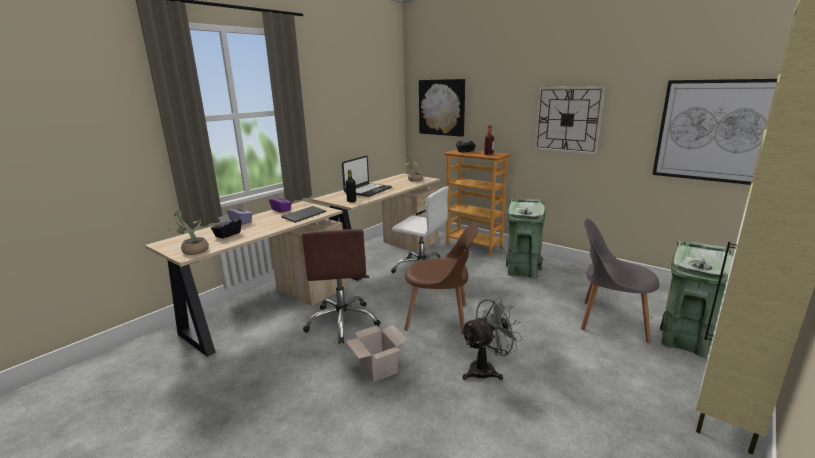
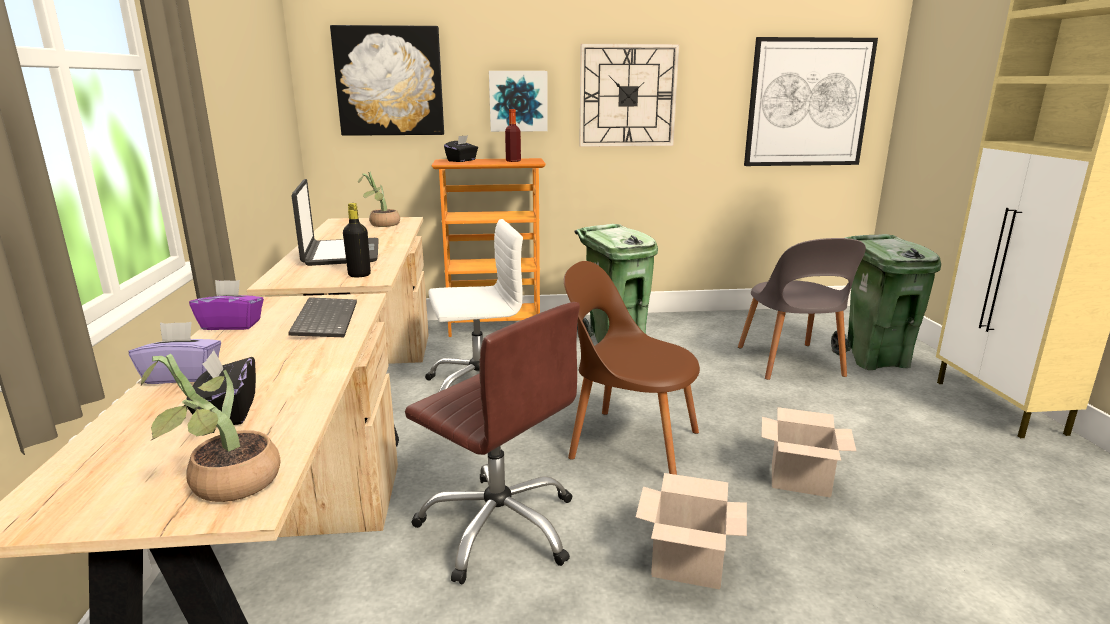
camera: 45 degrees left, 0 degrees up
(440, 317) = (629, 443): brown chair -> brown chair turned 120 degrees counterclockwise
(487, 369) = (798, 480): grey fan -> cardboard box
(502, 120) = (518, 101): none -> picture
(610, 320) = (790, 363): grey chair -> grey chair turned 75 degrees counterclockwise

